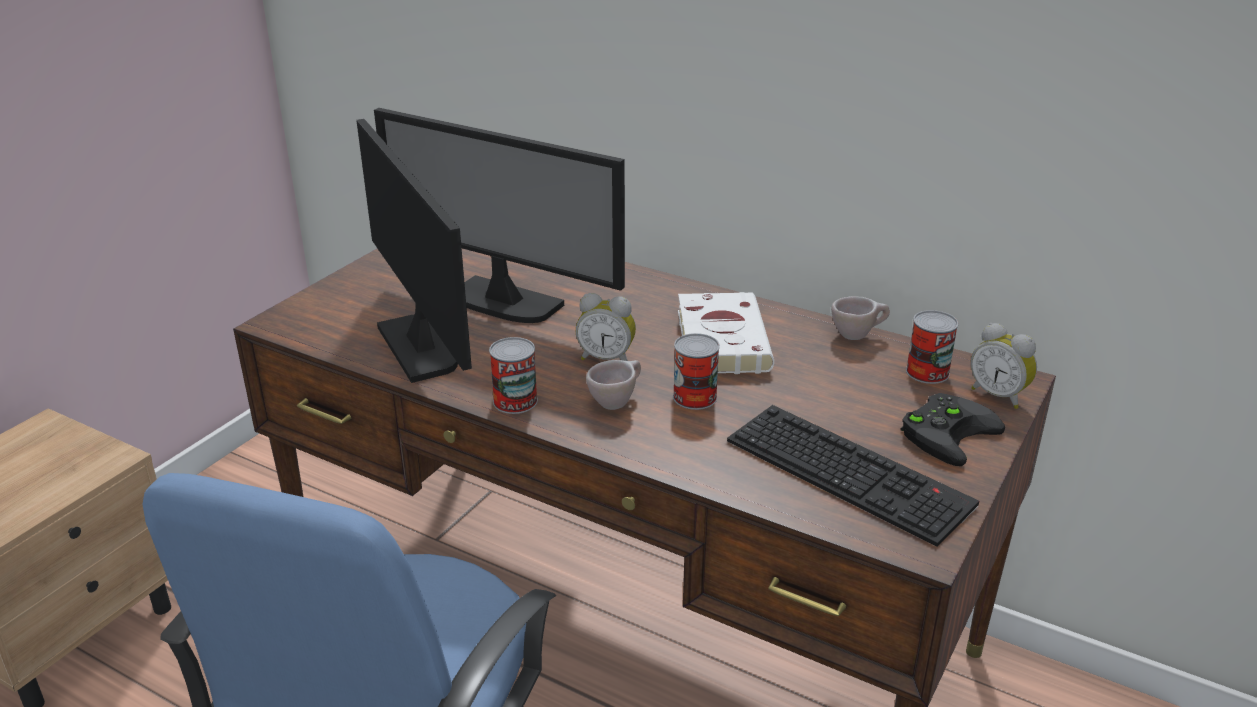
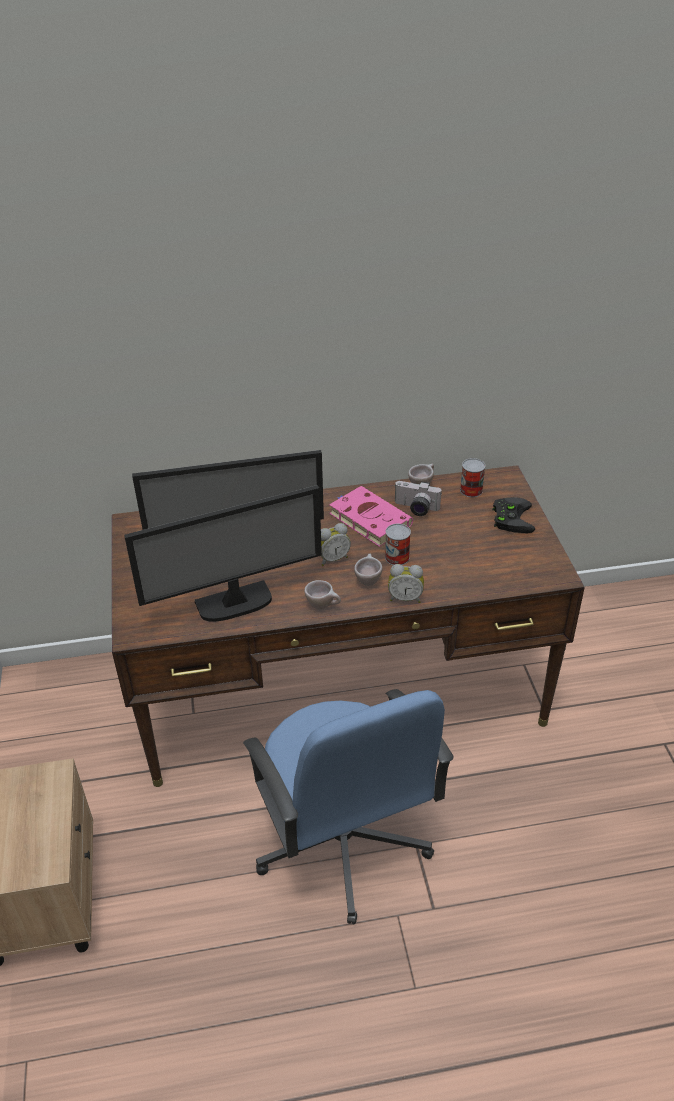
camera: 40 degrees left, 10 degrees up
(421, 348) = (235, 604): monitor -> monitor turned 135 degrees clockwise
(515, 401) = (323, 606): can -> beige cup
(721, 339) = (368, 519): white book -> pink book
(806, 357) = (415, 509): none -> camera
(852, 472) = (500, 558): keyboard -> none
(999, 395) = (509, 487): alarm clock -> alarm clock (405, 598)

